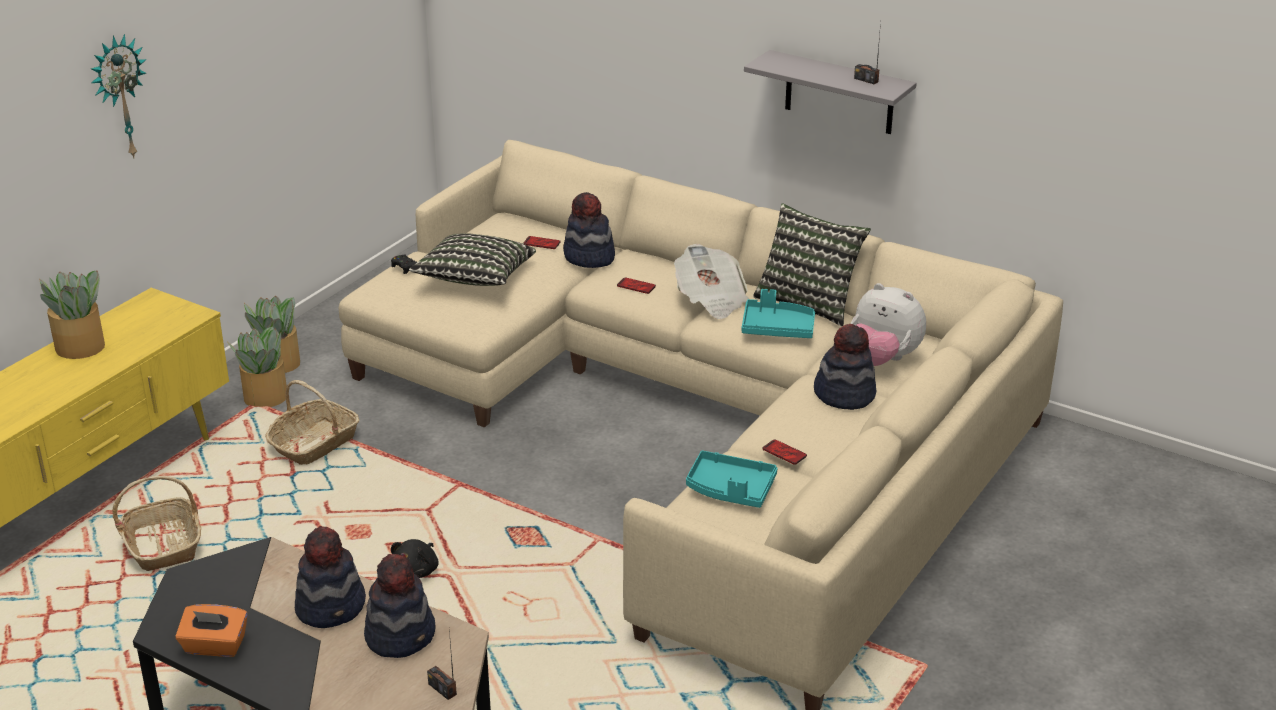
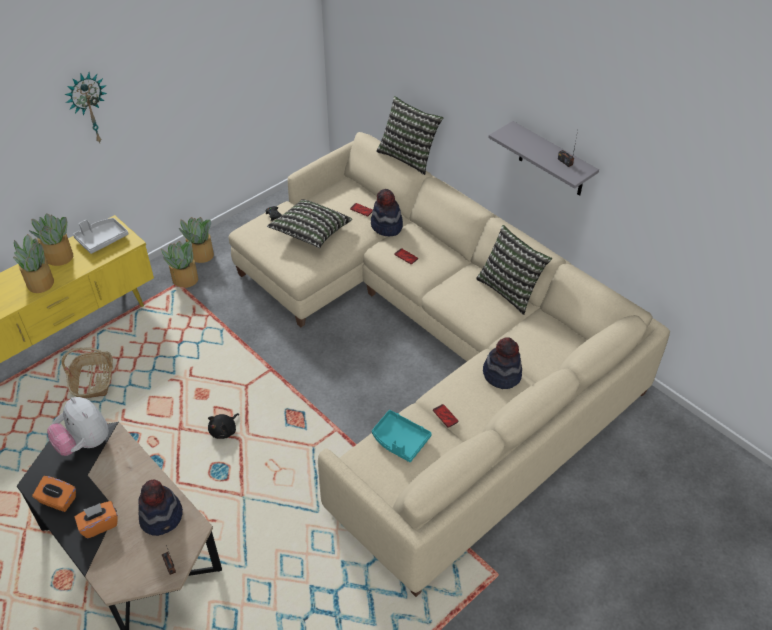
camera: 15 degrees right, 15 degrees up
(63, 381) = (40, 282): none -> potted plant
(144, 318) = (102, 239): none -> grey tray
(300, 662) = (99, 525): none -> orange tissue box
(314, 444) = (200, 321): basket -> none
(332, 606) = (132, 485): hat -> none
(599, 156) = (409, 156): none -> pillow
(711, 300) = (448, 277): newspaper -> none
(777, 328) = (480, 309): turquoise tray -> none
(882, 360) = (537, 349): plush toy -> plush toy (84, 443)

